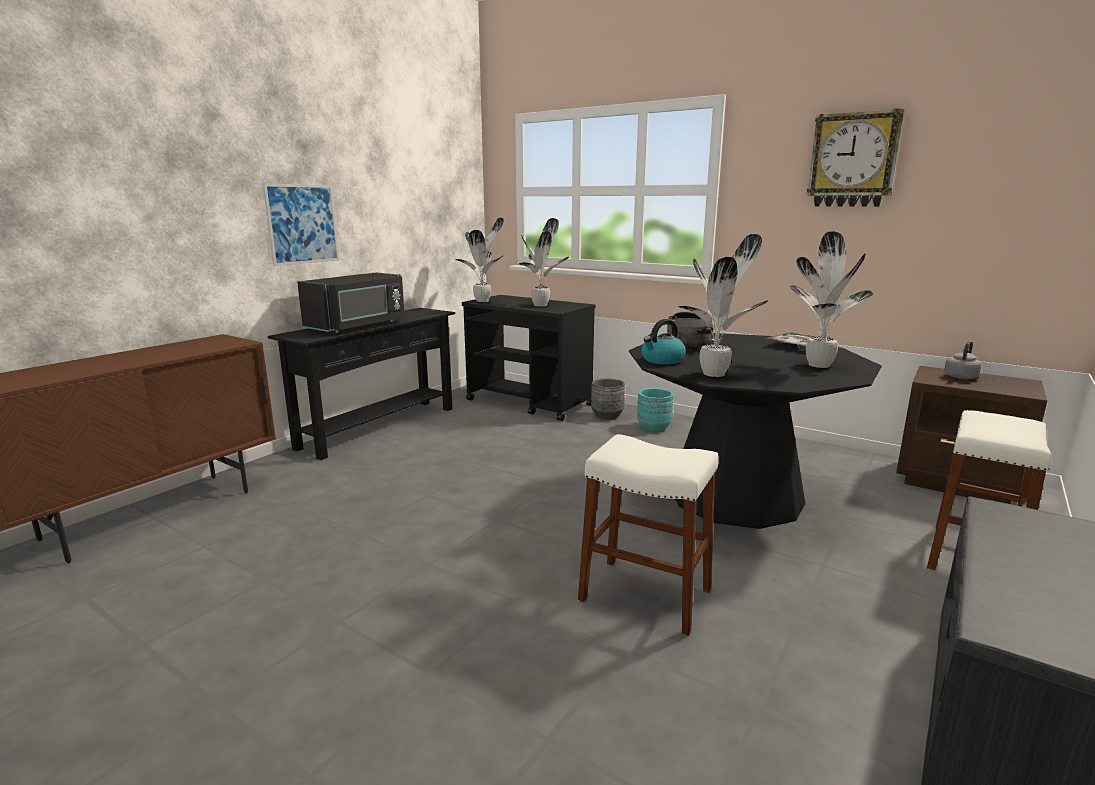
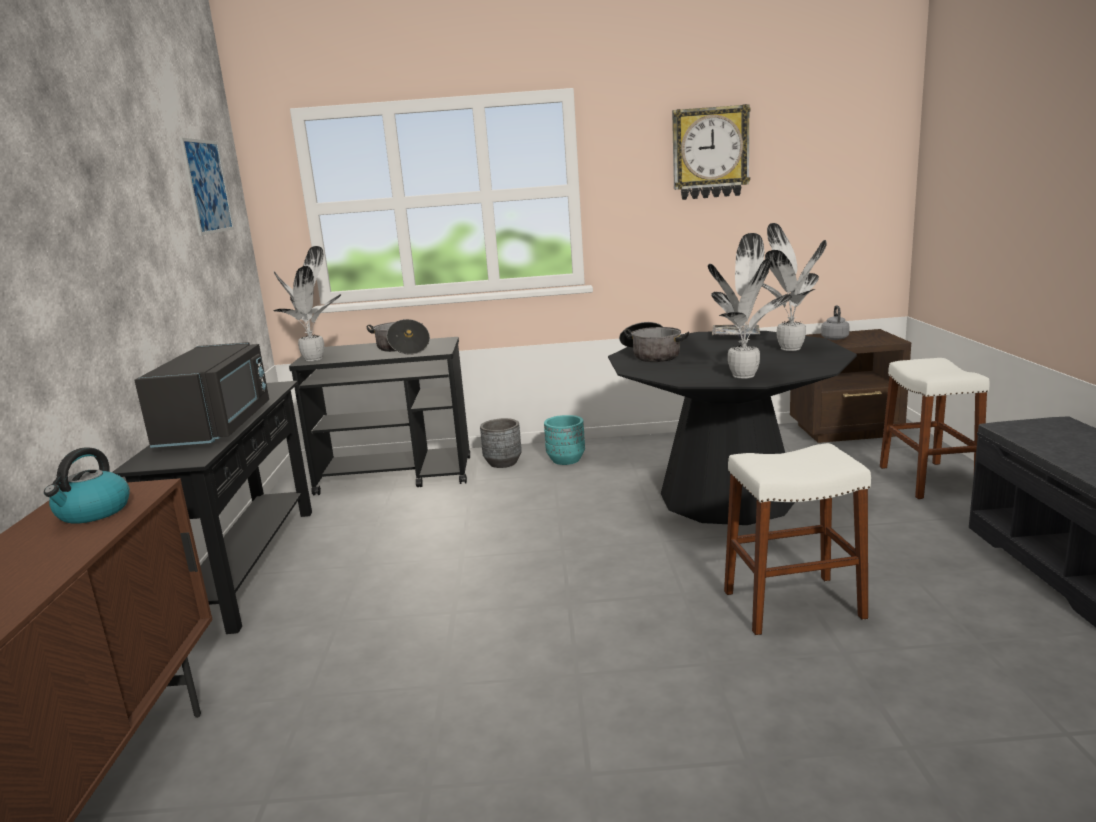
camera: 35 degrees left, 0 degrees up
(302, 224) = (110, 291): picture -> picture (207, 186)
(541, 305) = (401, 349): potted plant -> cooking pot
(662, 360) = (673, 375): kettle -> kettle (93, 512)

